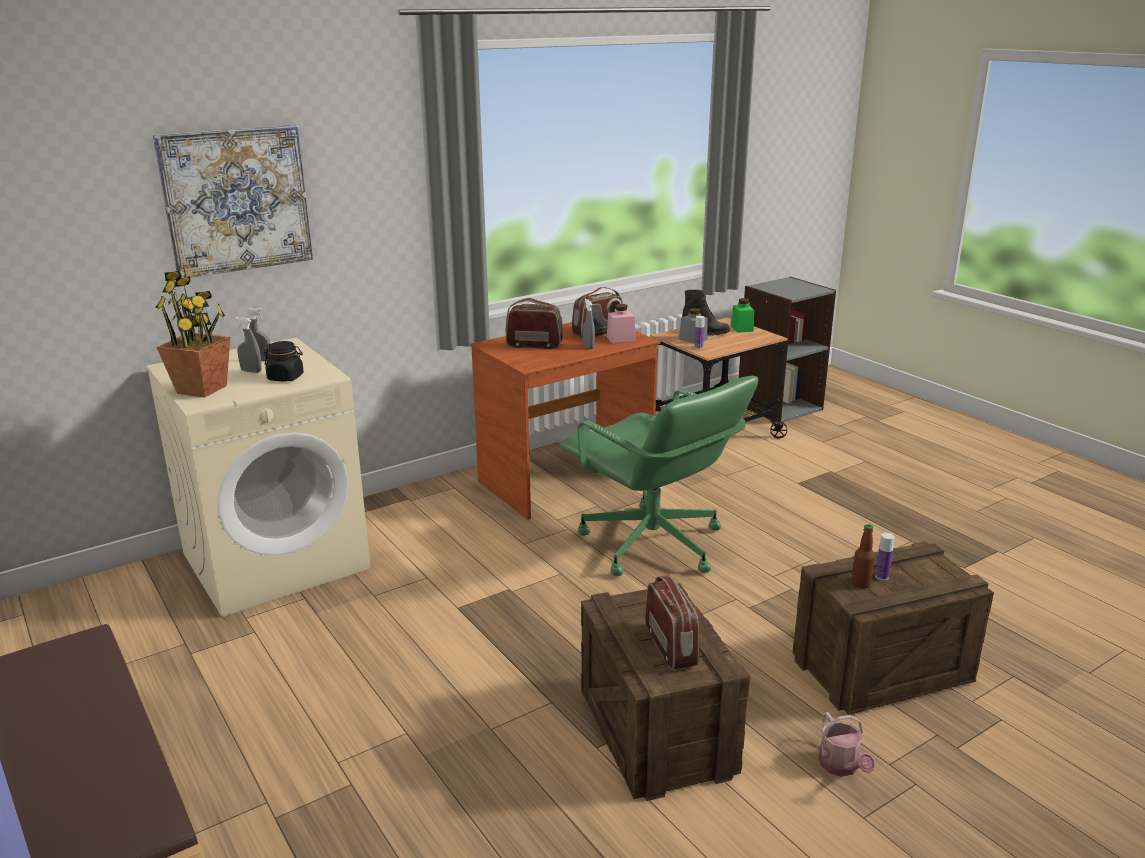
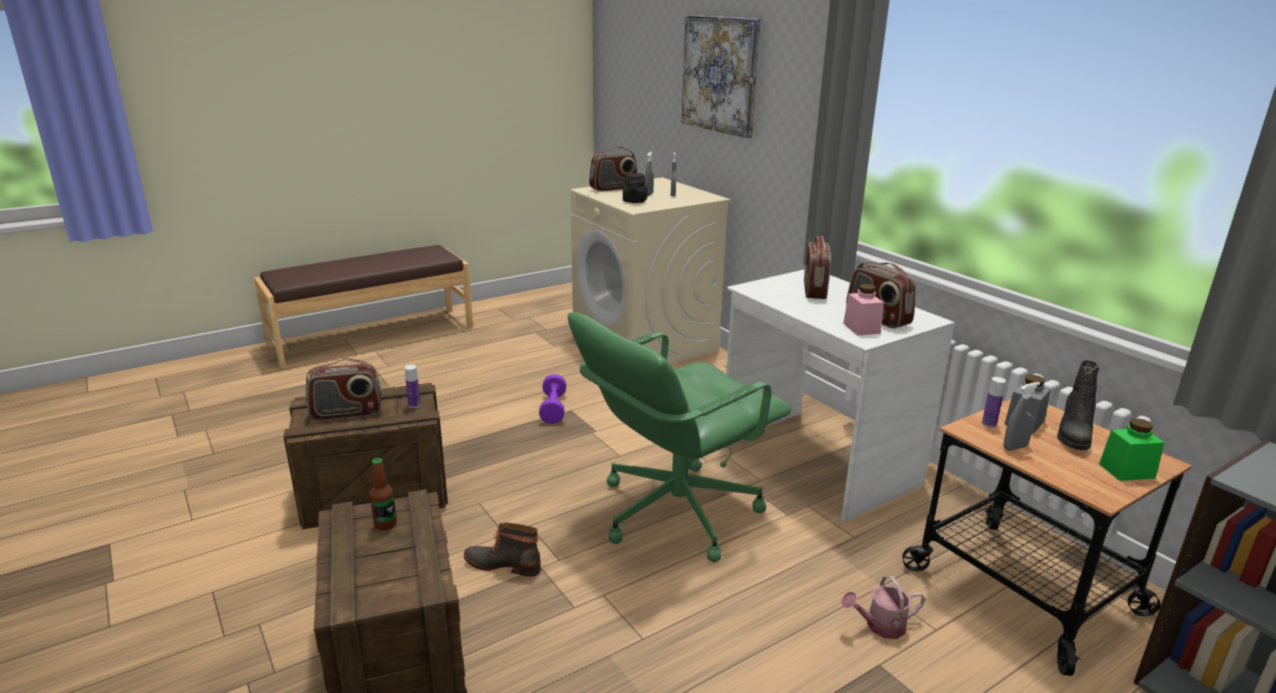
camera: 90 degrees right, 0 degrees up
(202, 389) = (613, 188): potted plant -> radio
(452, 620) = (553, 409): none -> purple dumbbell
(566, 481) = (816, 461): brown desk -> white desk
(588, 347) = (821, 312): grey spray bottle -> grey spray bottle (1015, 447)
(751, 627) = (503, 564): none -> boot
(841, 767) = (275, 590): watering can -> watering can (880, 626)
(881, 576) = (392, 542): bottle -> bottle (414, 405)

